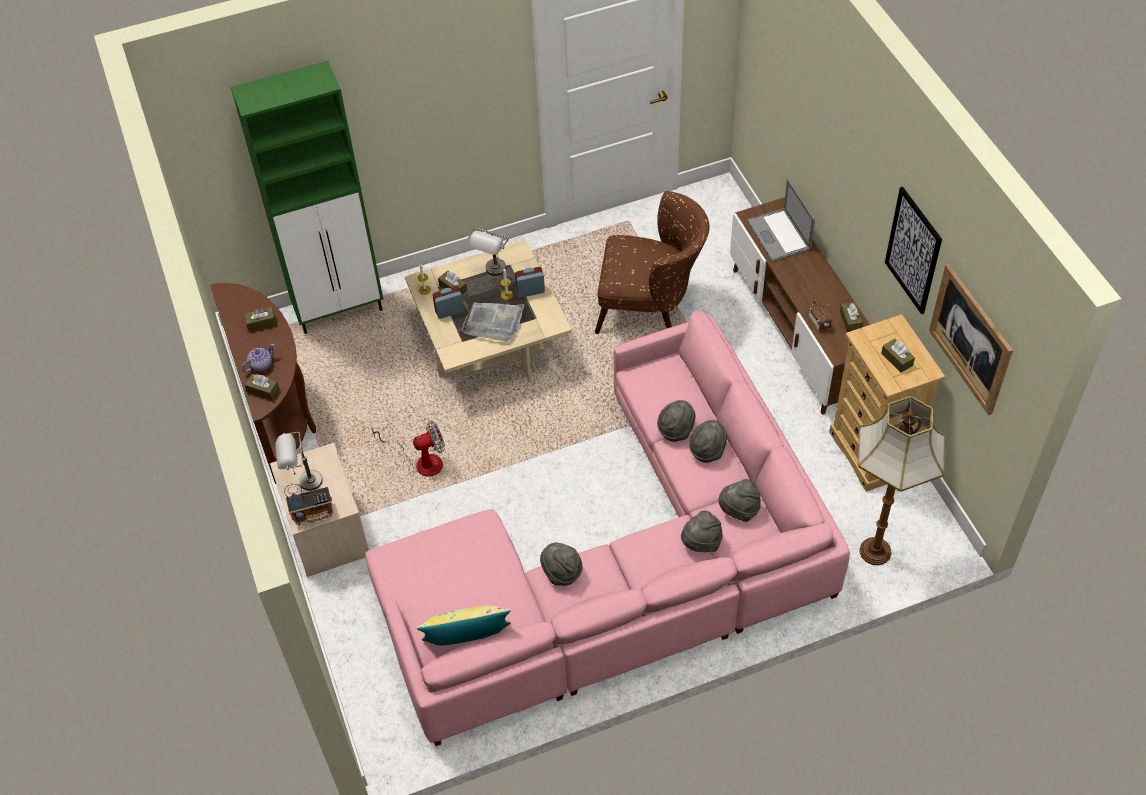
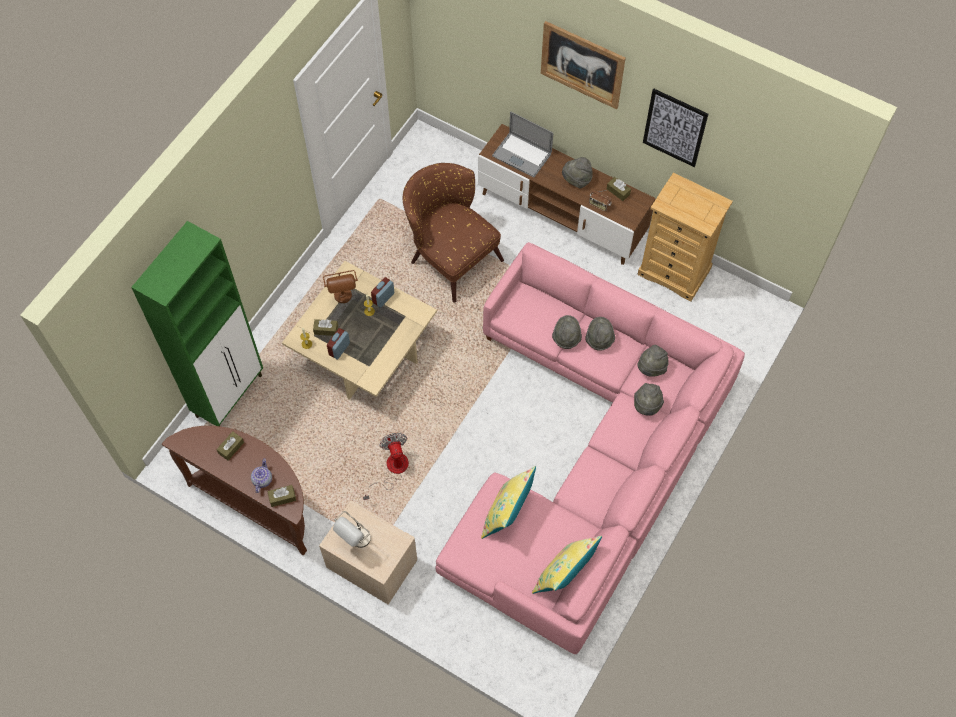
camera: 40 degrees left, 10 degrees up
(313, 513) = (384, 559): radio -> none
(420, 462) = (392, 470): fan -> fan turned 45 degrees counterclockwise
(468, 552) = (507, 514): none -> yellow pillow
(493, 273) = (344, 300): grey table lamp -> brown table lamp
(493, 323) = (378, 338): grey tray -> none
(562, 572) = (580, 485): grey hat -> grey hat (576, 180)
(650, 307) = (450, 255): brown armchair -> brown armchair turned 105 degrees counterclockwise
(876, 552) = (728, 338): floor lamp -> none
(897, 359) = (696, 207): brown tissue box -> none
(970, 339) = (753, 170): picture -> picture (582, 64)

